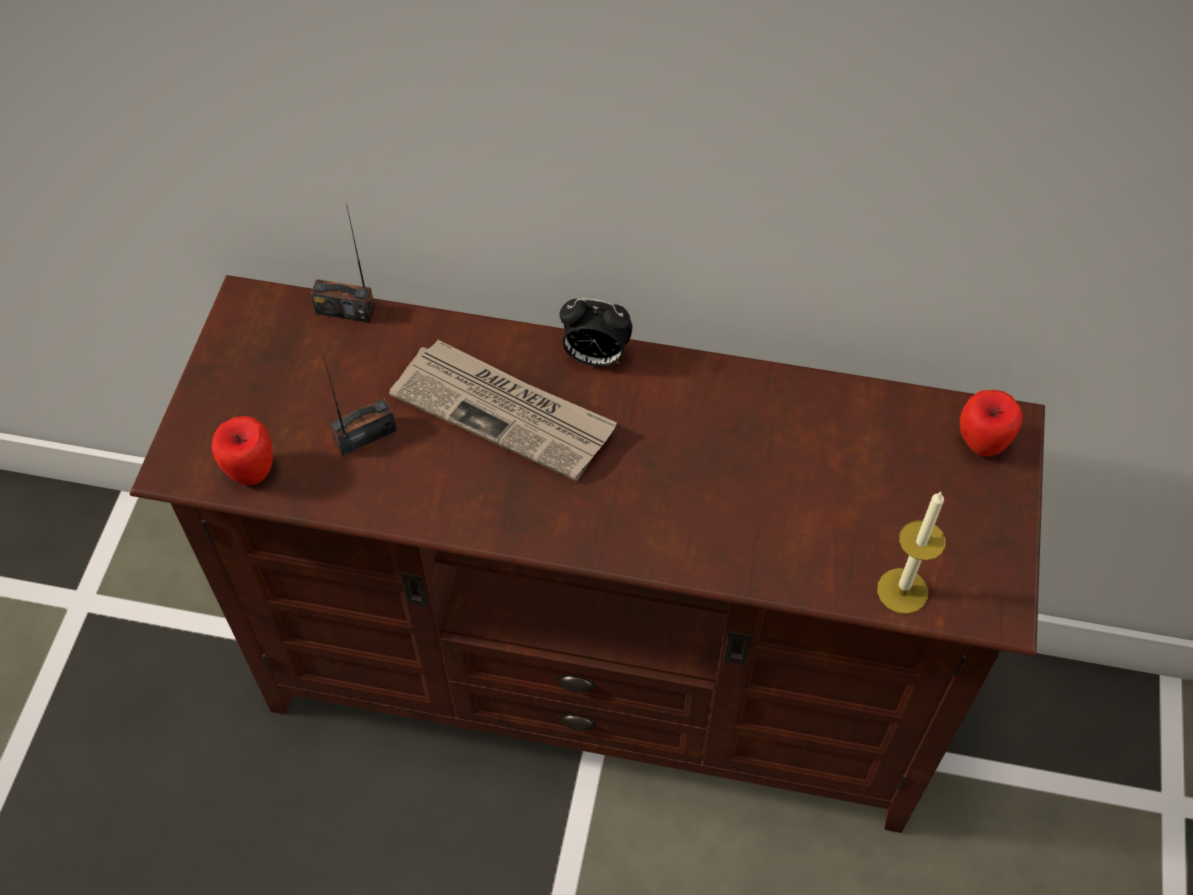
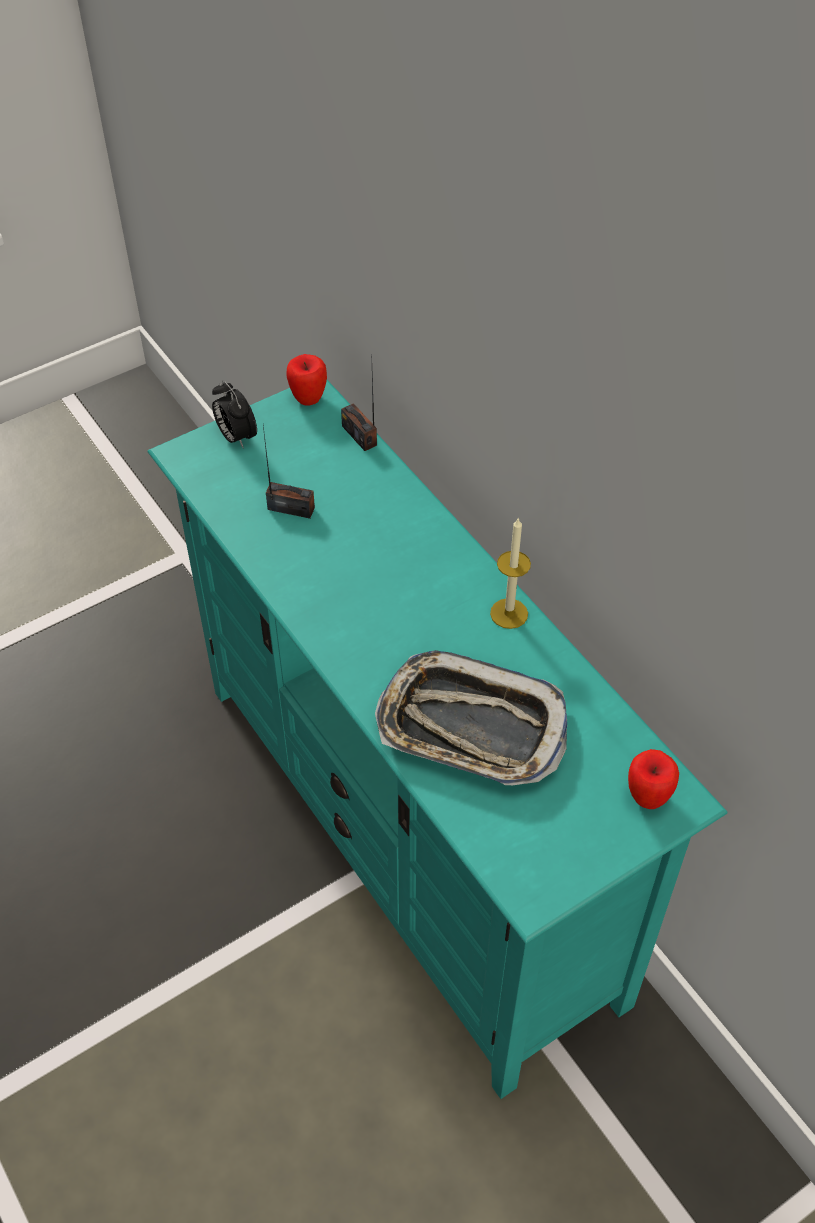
camera: 45 degrees right, 5 degrees down
(251, 472) = (214, 483): apple -> apple (308, 398)
(505, 412) = (379, 553): newspaper -> none
(595, 357) = (466, 562): alarm clock -> alarm clock (236, 437)
(599, 683) = (410, 837): brown tv stand -> turquoise tv stand
(778, 507) = (470, 727): none -> tray
(902, 591) = (486, 834): candle -> candle (509, 613)

